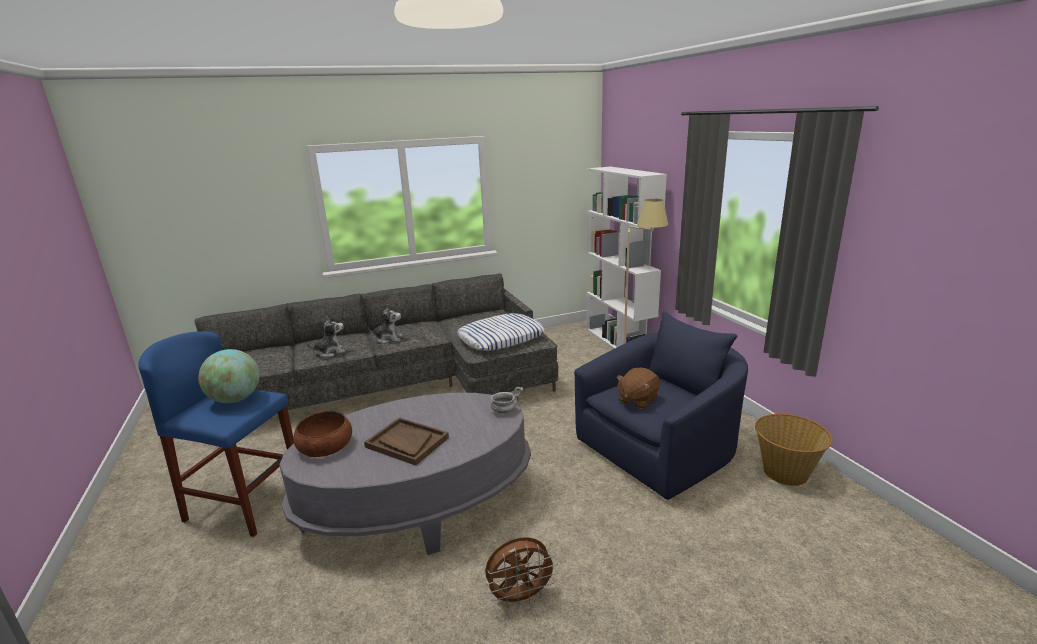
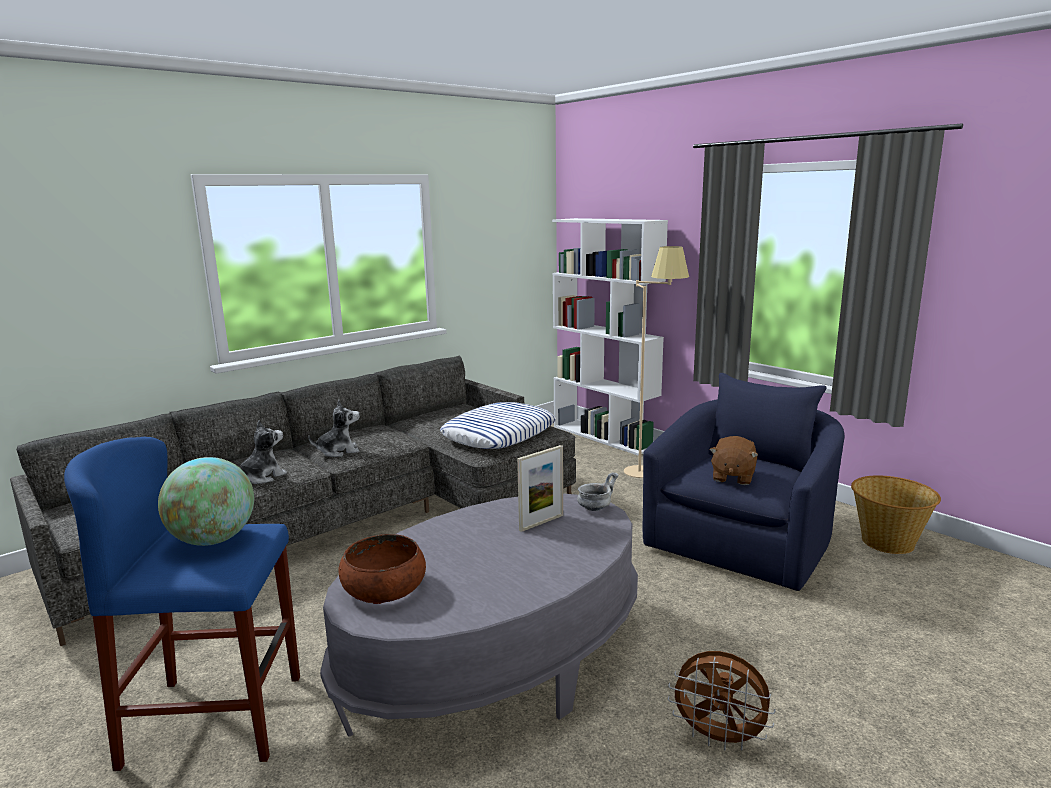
camera: 20 degrees left, 5 degrees down
(407, 442) = (502, 563): brown tray -> none
(458, 416) = (541, 522): none -> picture frame
(520, 597) = (719, 738): brown fan -> brown fan turned 60 degrees clockwise

